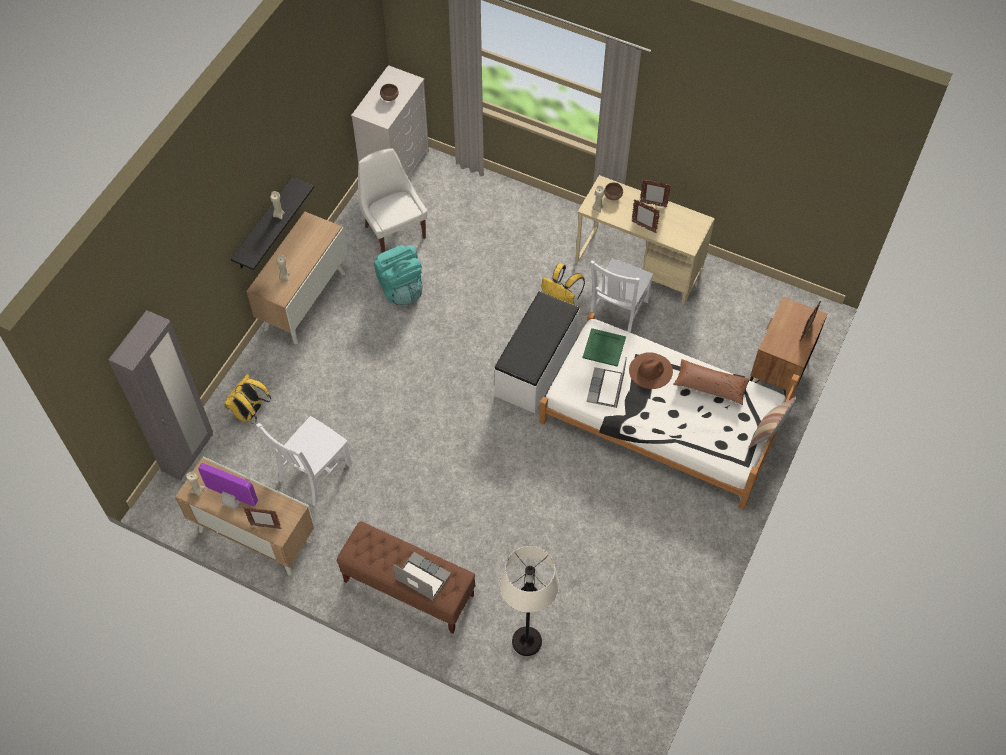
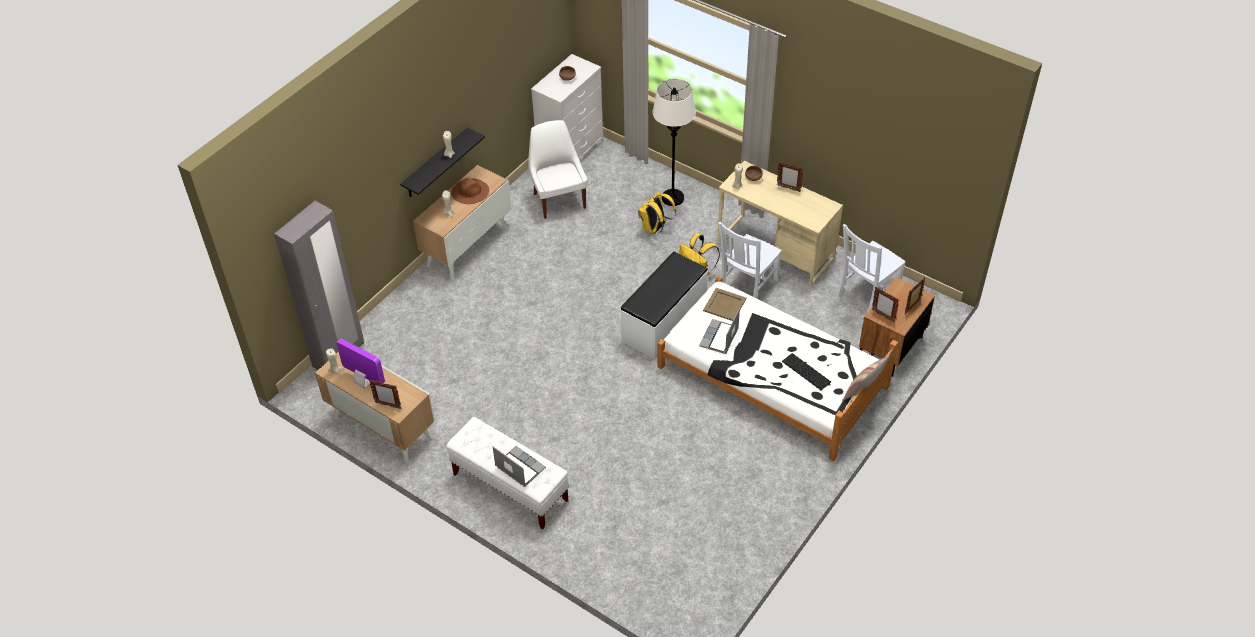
camera: 10 degrees right, 10 degrees down
(250, 413) = (400, 330): yellow backpack -> yellow backpack (655, 228)
(313, 474) = (445, 385): white chair -> white chair (866, 294)
(400, 288) = (554, 246): turquoise backpack -> none
(408, 588) = (510, 487): brown bench -> white bench
(526, 641) = (608, 545): white floor lamp -> white floor lamp (672, 198)
(604, 347) = (724, 304): green tray -> beige tray
(643, 227) = (776, 205): picture frame -> picture frame (883, 316)
(650, 370) = (763, 328): brown hat -> brown hat (470, 191)
(705, 419) = (806, 372): none -> keyboard
(710, 386) = (816, 346): brown pillow -> none

